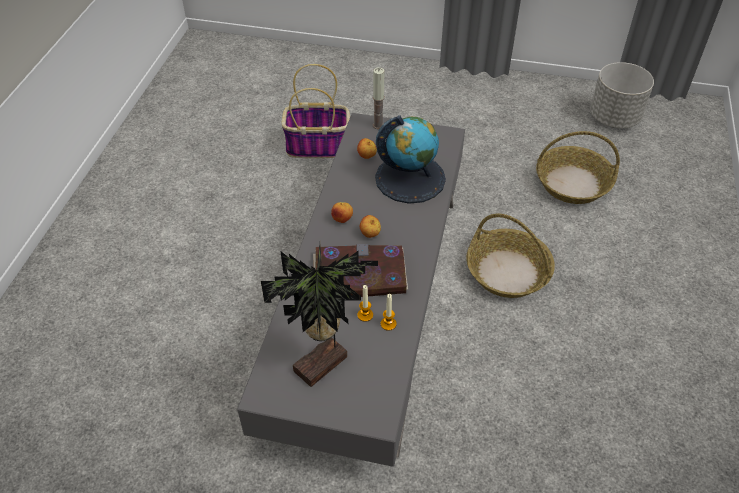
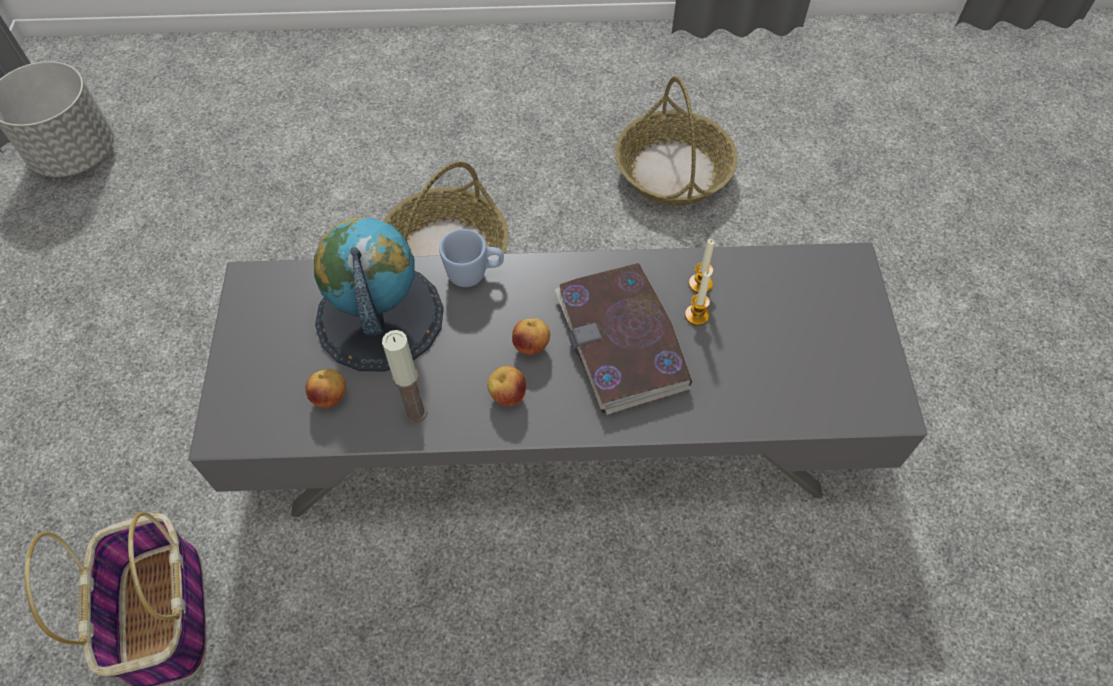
camera: 105 degrees left, 10 degrees up
(324, 366) = (806, 344): potted plant -> none
(378, 125) = (231, 400): candle -> candle (415, 412)
(428, 219) = (474, 274): none -> blue mug
(573, 183) = (242, 194): basket -> basket (672, 170)

